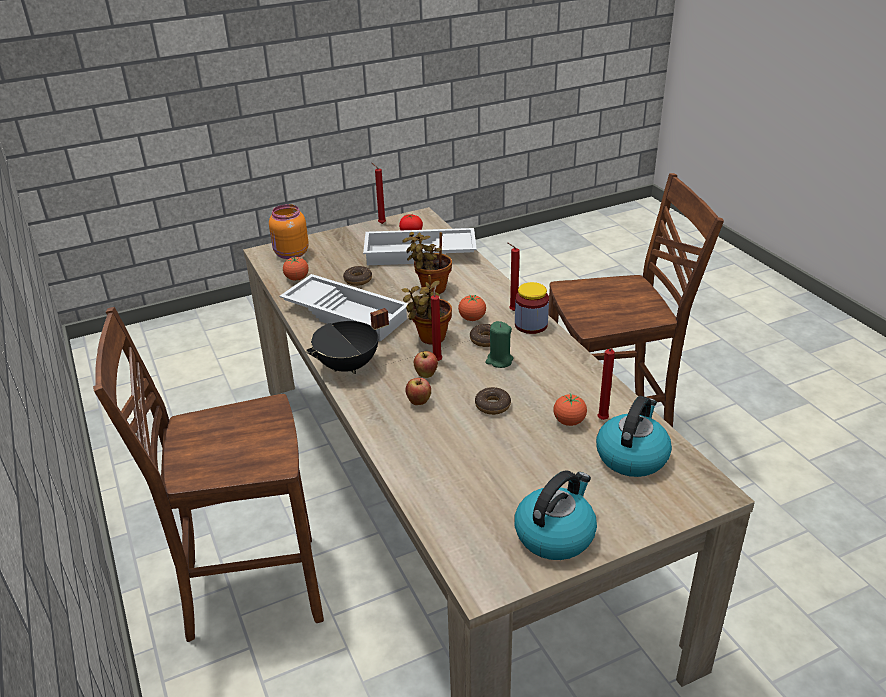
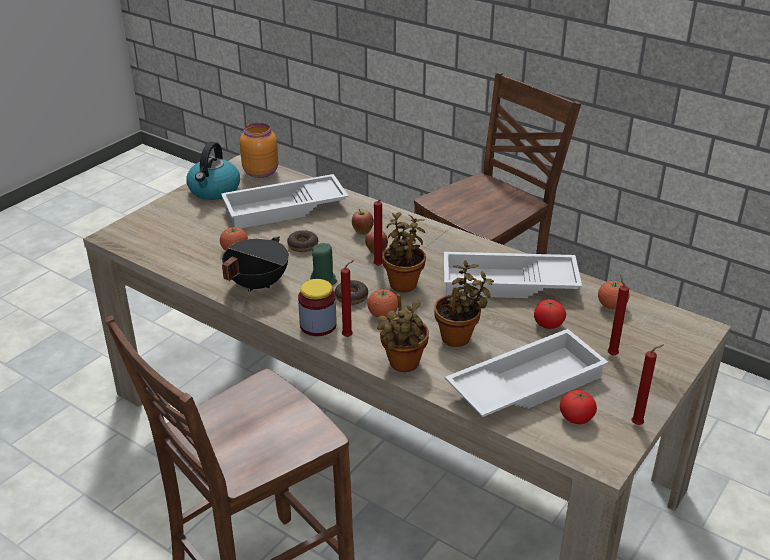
camera: 150 degrees right, 0 degrees up
(290, 254) = (668, 335): orange jar -> orange jar (261, 172)
(349, 366) = (447, 241): black cooking pot -> black cooking pot (256, 283)
(358, 280) = (548, 324): donut -> tomato
(480, 464) = (284, 209): none -> white tray
(488, 283) = (403, 365): none -> potted plant
(602, 421) = (208, 258): red candle -> red candle (611, 354)
(632, 456) = (177, 241): kettle -> none

